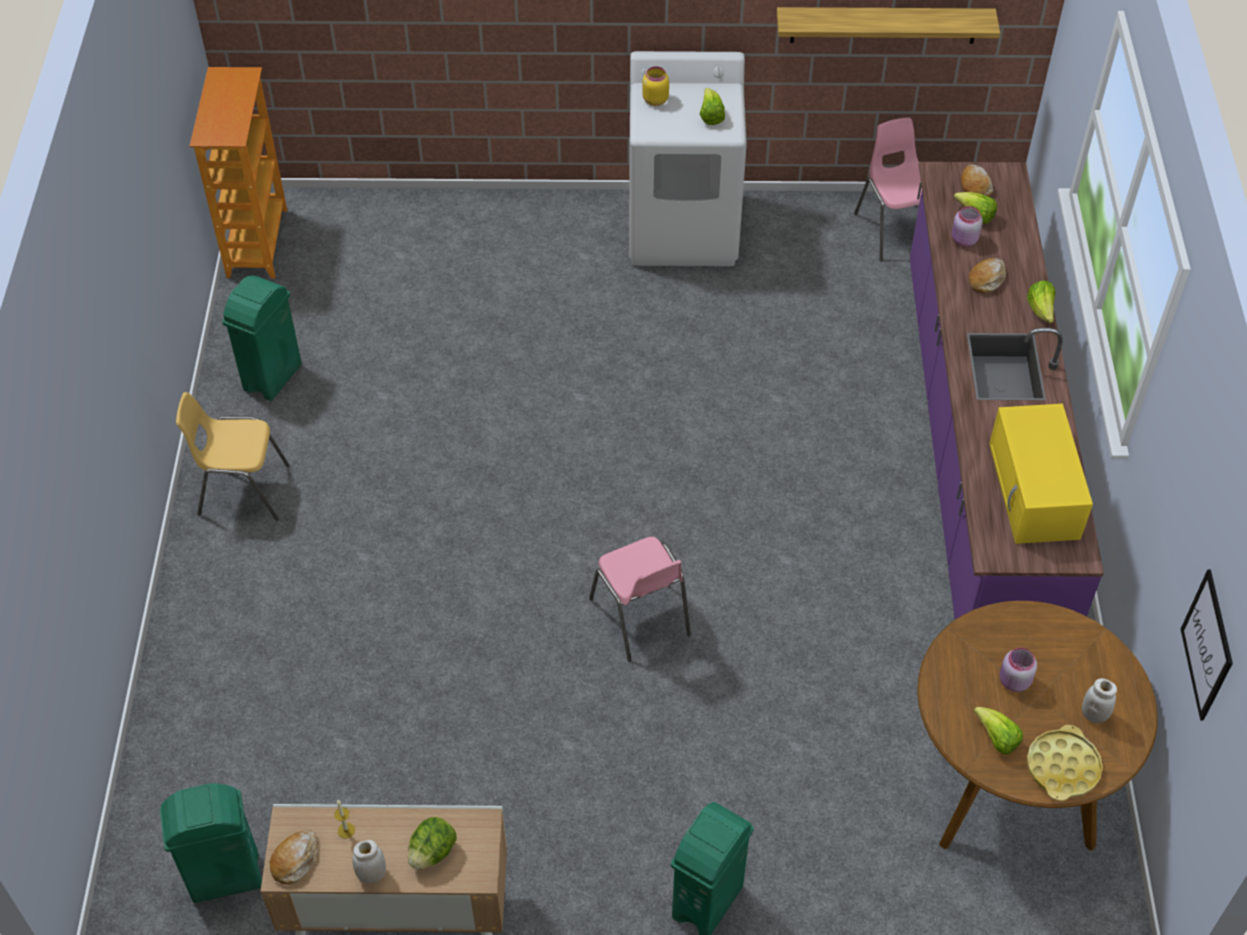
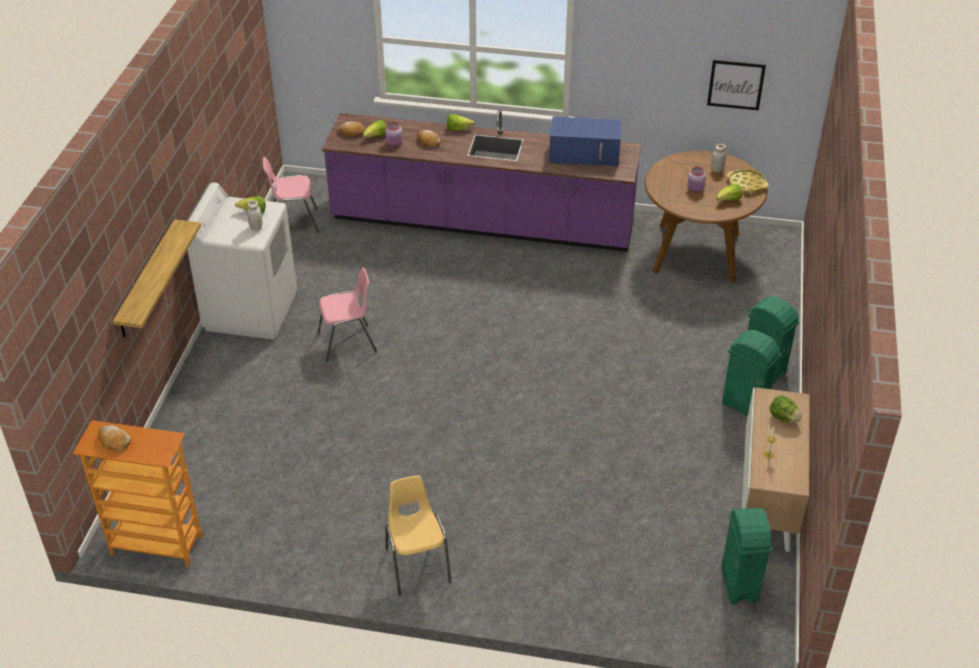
camera: 80 degrees left, 10 degrees down
(242, 490) = (417, 564): yellow chair -> yellow chair turned 150 degrees clockwise
(272, 377) = (310, 542): green trash can -> green trash can (745, 405)
(295, 860) = (788, 478): bread -> bread (114, 441)
(372, 874) = (797, 444): white jar -> white jar (256, 227)
(640, 618) = (571, 372): pink chair -> pink chair (347, 343)
(654, 100) = (225, 233): yellow jar -> none
(883, 25) = (235, 113): shelf -> shelf (147, 280)
(1035, 492) = (585, 154): yellow microwave -> blue microwave

